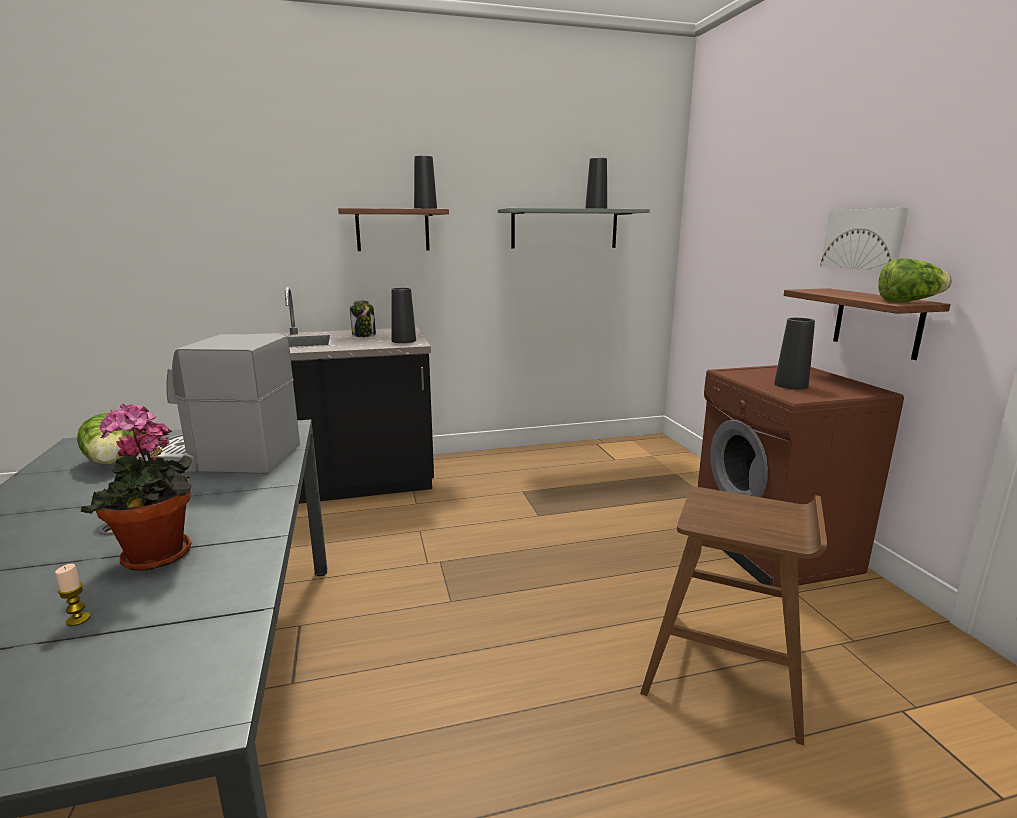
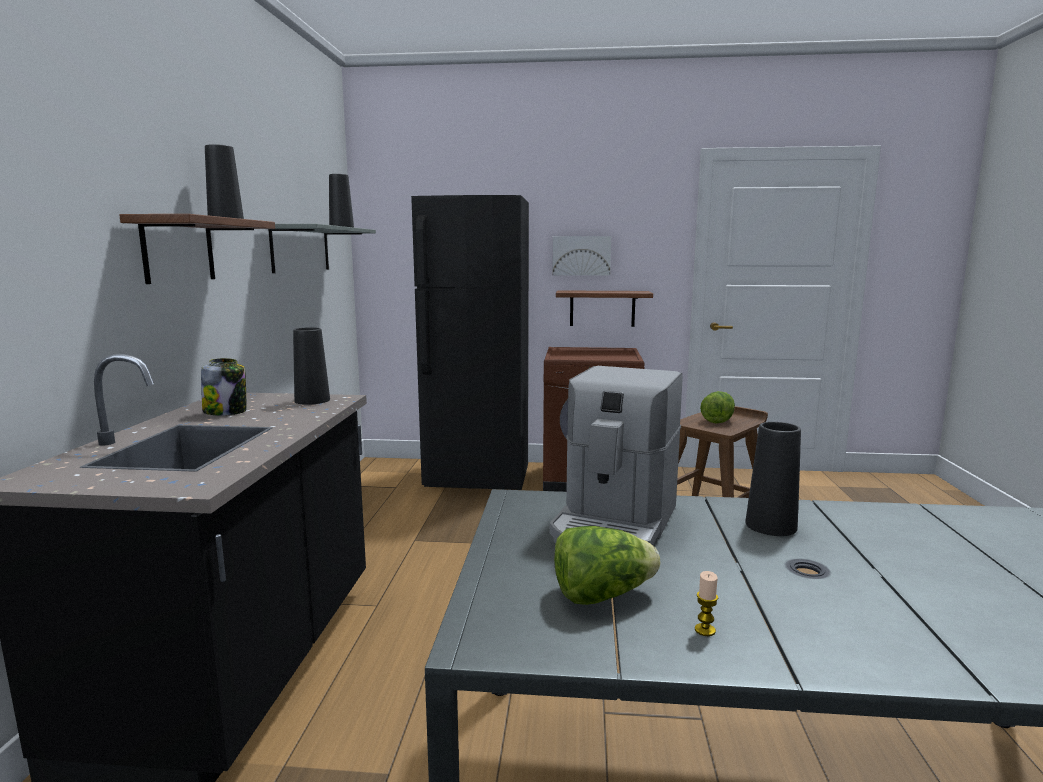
camera: 70 degrees left, 5 degrees down
(78, 619) = (974, 561): candle -> candle (705, 630)
(158, 558) = (867, 542): potted plant -> none
(686, 485) = (477, 476): none -> black fridge
(791, 385) = (601, 355): black vase -> black vase (771, 525)
(907, 302) = (639, 291): lettuce -> lettuce (718, 420)

